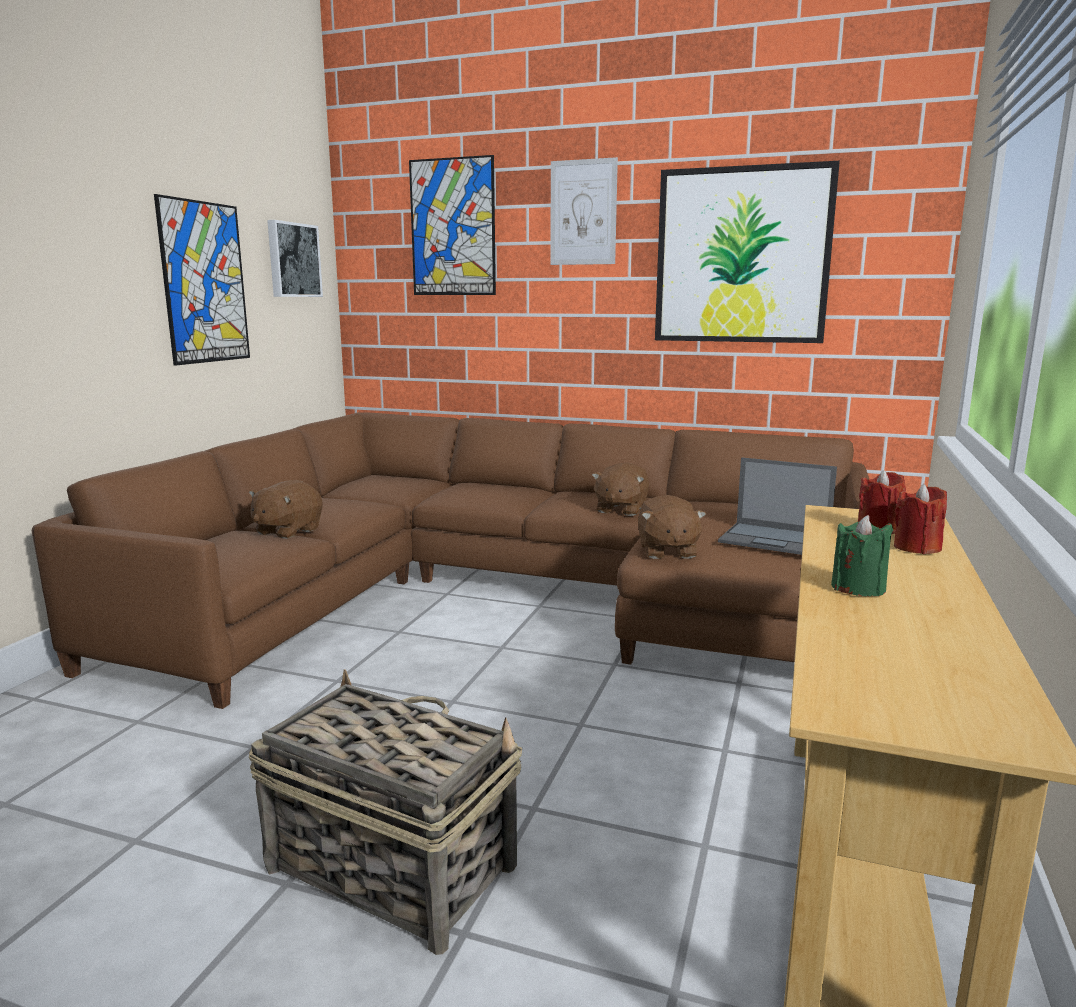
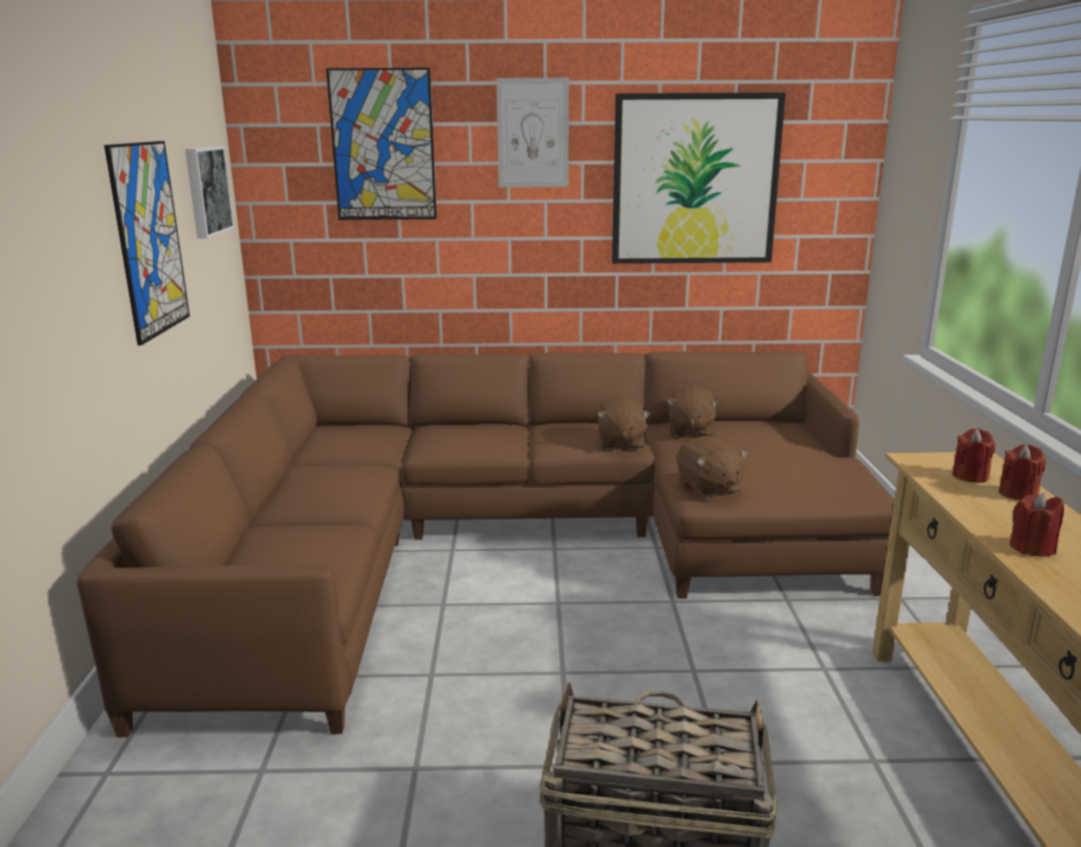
camera: 20 degrees left, 5 degrees up
(287, 531) = (315, 521): brown plush toy -> brown plush toy (690, 431)
(776, 540) = (790, 463): laptop -> none
(858, 588) = (1032, 548): green candle -> red candle

